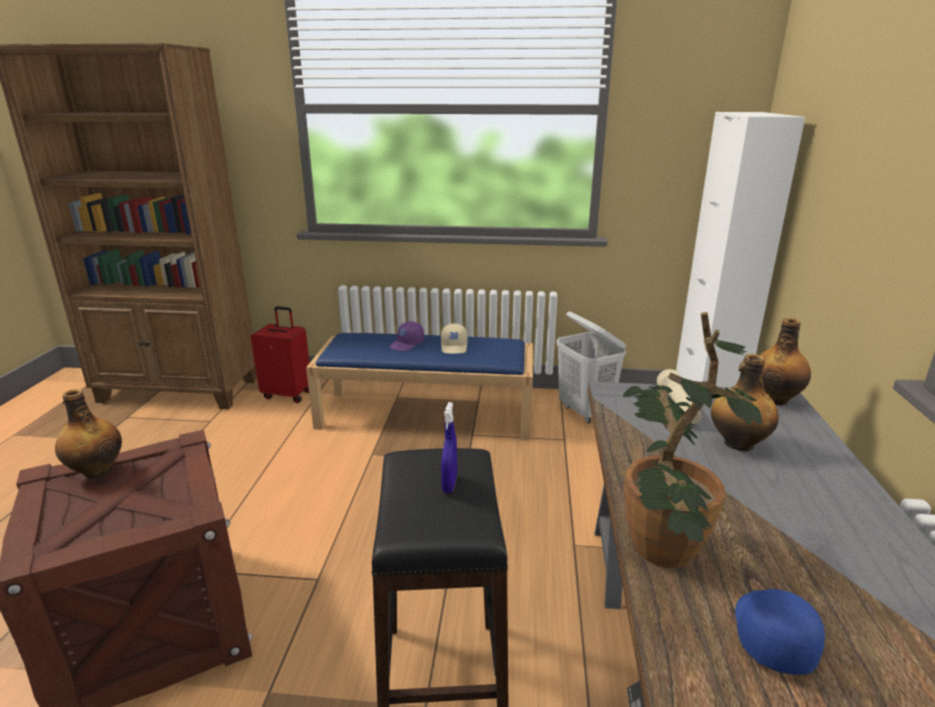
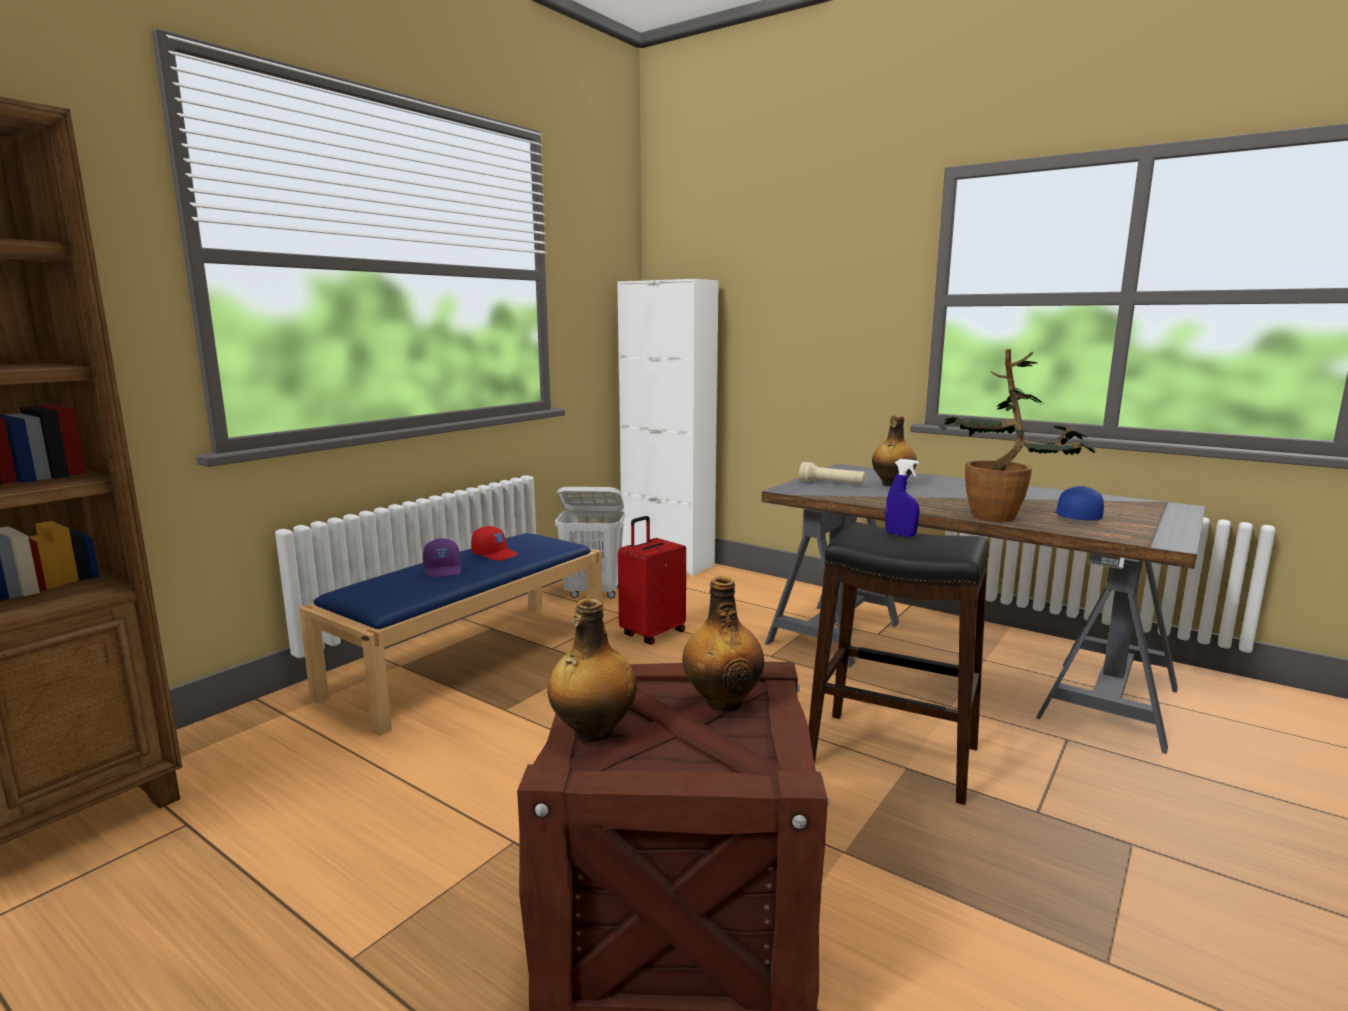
camera: 60 degrees left, 10 degrees down
(288, 394) = (239, 737): red suitcase -> red suitcase (652, 633)
(454, 347) = (495, 554): beige cap -> red cap
(771, 634) = (1075, 517): blue cap -> blue cap turned 60 degrees clockwise
(775, 399) = (844, 468): bottle -> bottle (723, 701)

